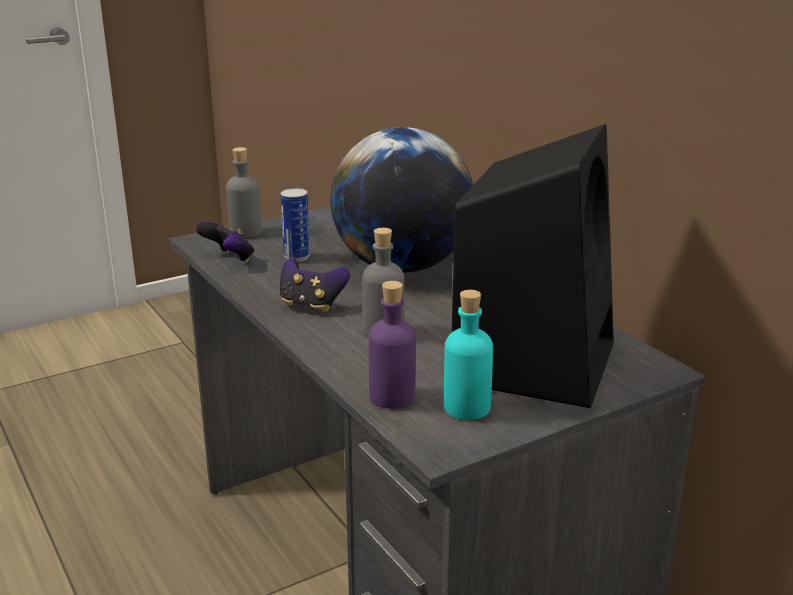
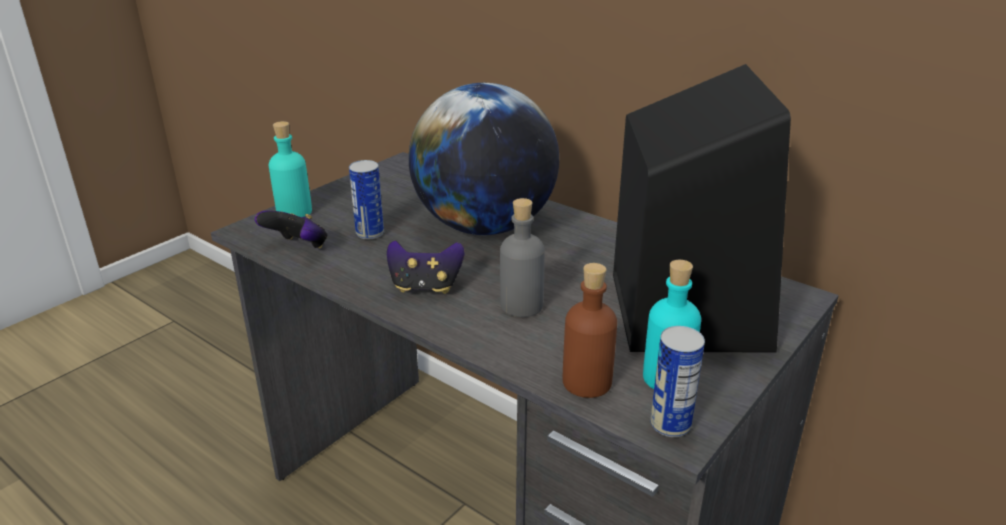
camera: 20 degrees left, 5 degrees up
(246, 232) = (294, 212): grey bottle -> turquoise bottle
(392, 397) = (587, 382): purple bottle -> brown bottle
(438, 440) = (670, 424): none -> can

